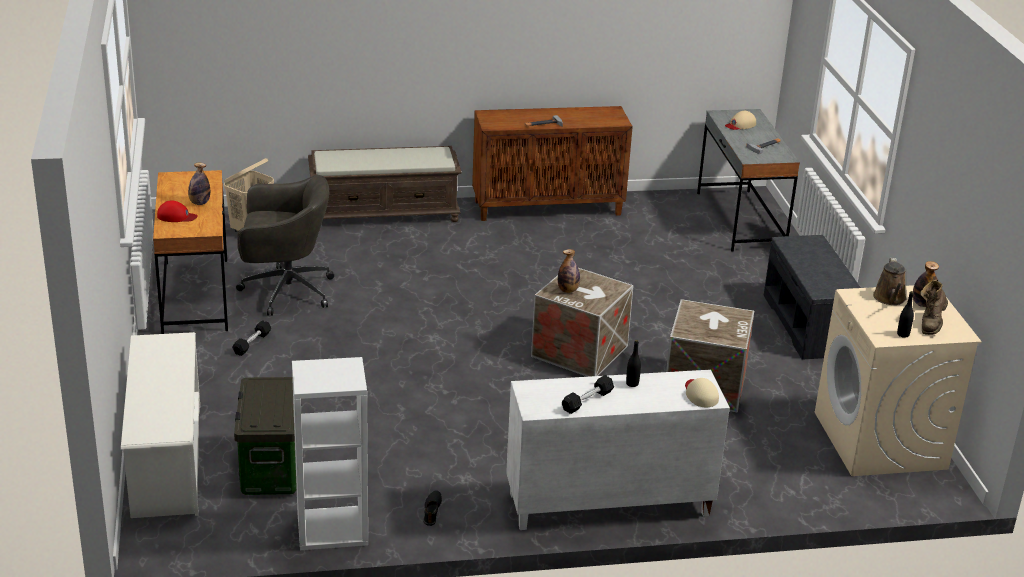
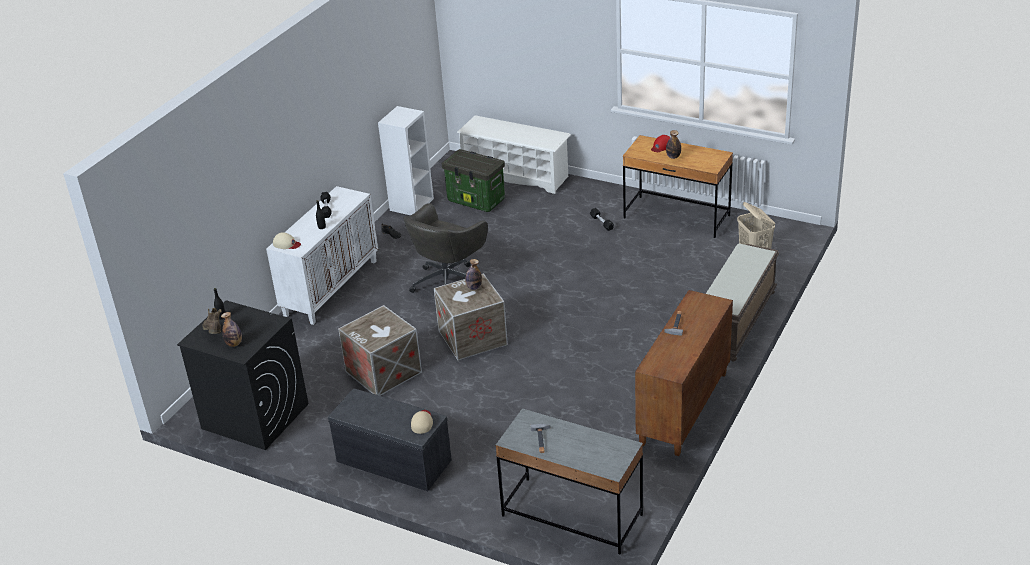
camera: 130 degrees right, 5 degrees up
(284, 291) = (654, 249): grey office chair -> grey office chair (448, 282)
(740, 125) = (594, 448): beige cap -> beige cap (422, 422)
(880, 441) = (254, 416): beige washing machine -> black washing machine
(890, 299) = (255, 333): brown watering can -> none

